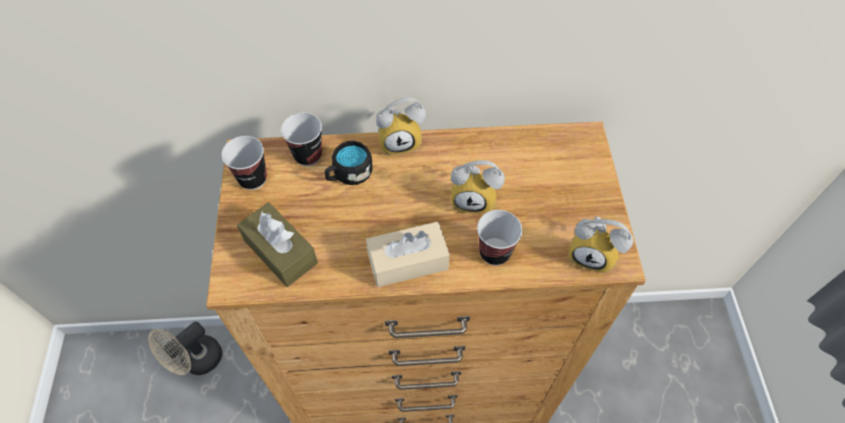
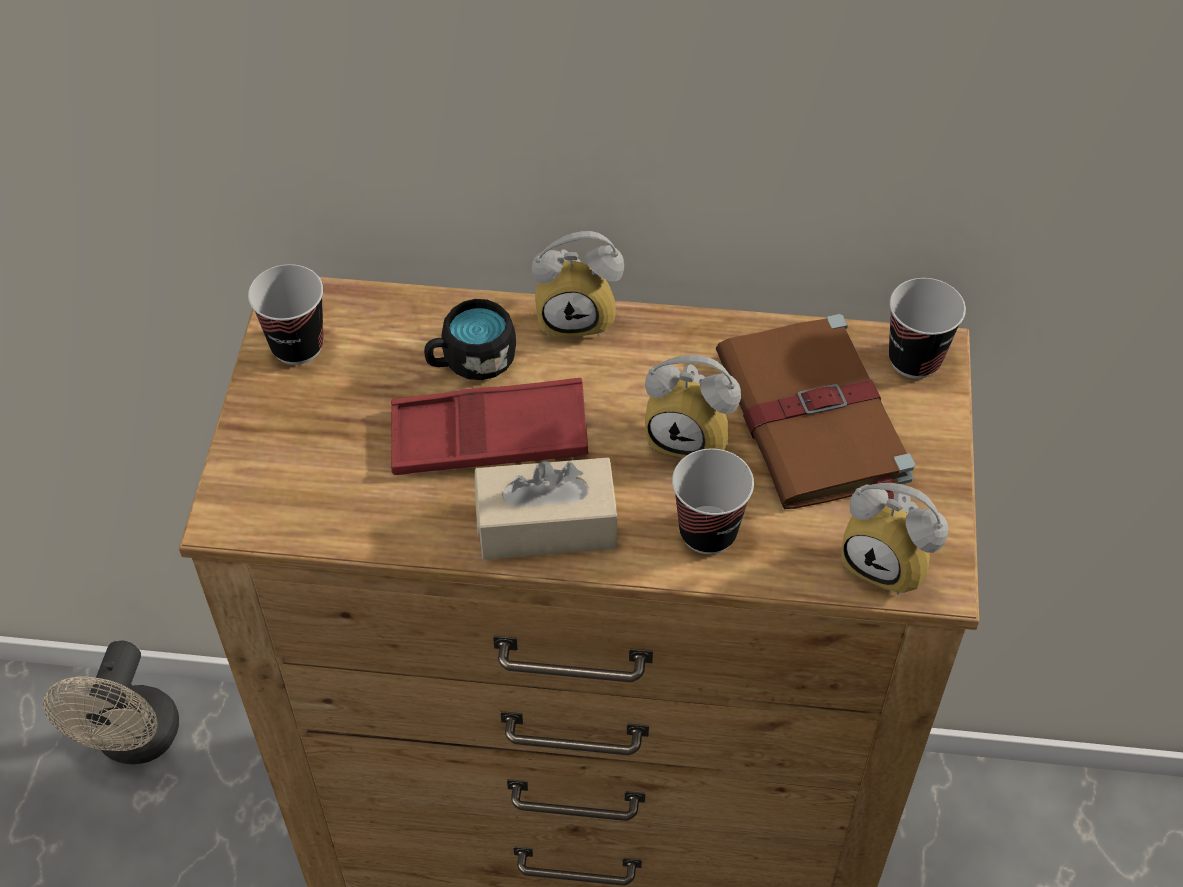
camera: 10 degrees right, 5 degrees down
(196, 361) = (134, 742): beige fan -> beige fan turned 45 degrees counterclockwise
(280, 251) = (323, 476): brown tissue box -> none
(308, 155) = (403, 318): cup -> cup (914, 359)
(367, 216) = (489, 437): none -> red tray
(535, 182) = (813, 420): none -> brown book

